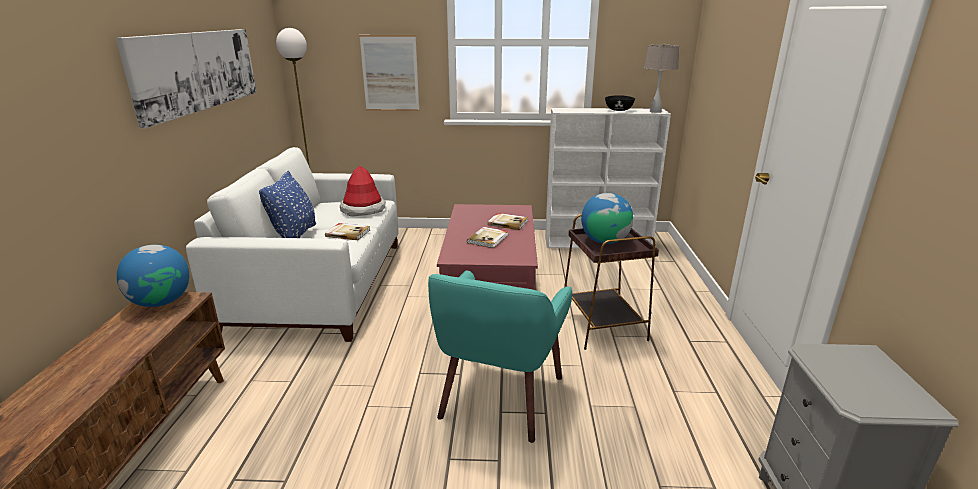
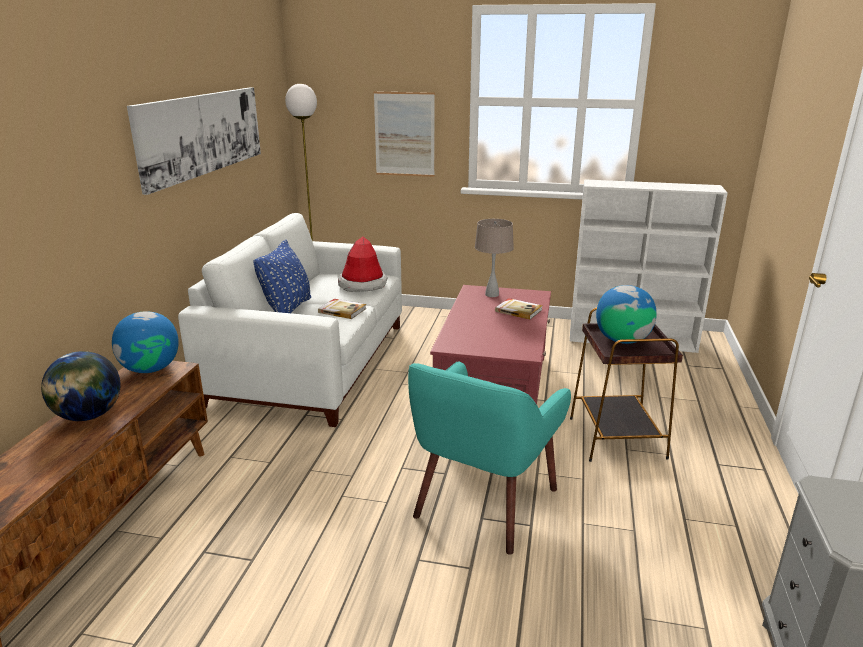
camera: 10 degrees right, 0 degrees up
(96, 355) = (88, 416): none -> globe
(488, 239) = (492, 327): book -> none
(618, 110) = (664, 185): black bowl -> none
(655, 111) = (709, 189): beige table lamp -> beige table lamp (492, 294)

